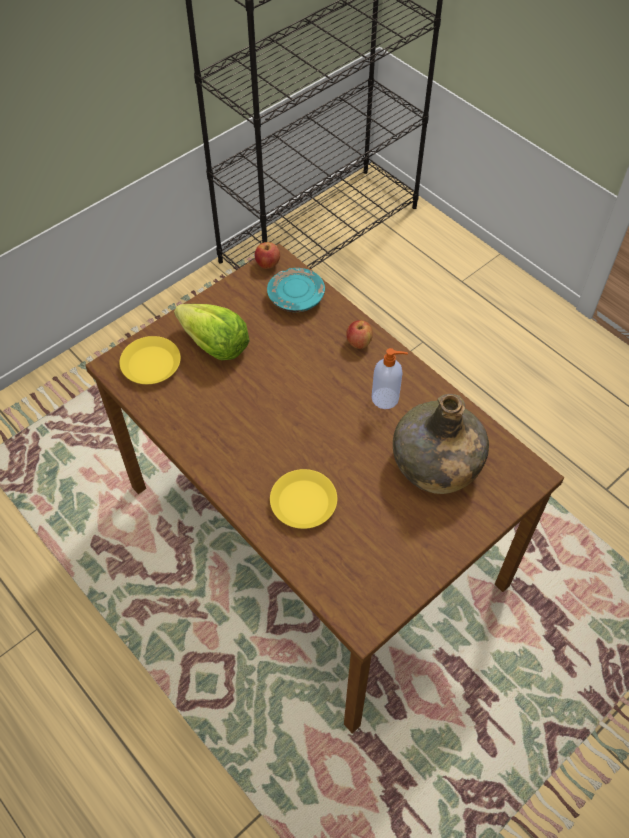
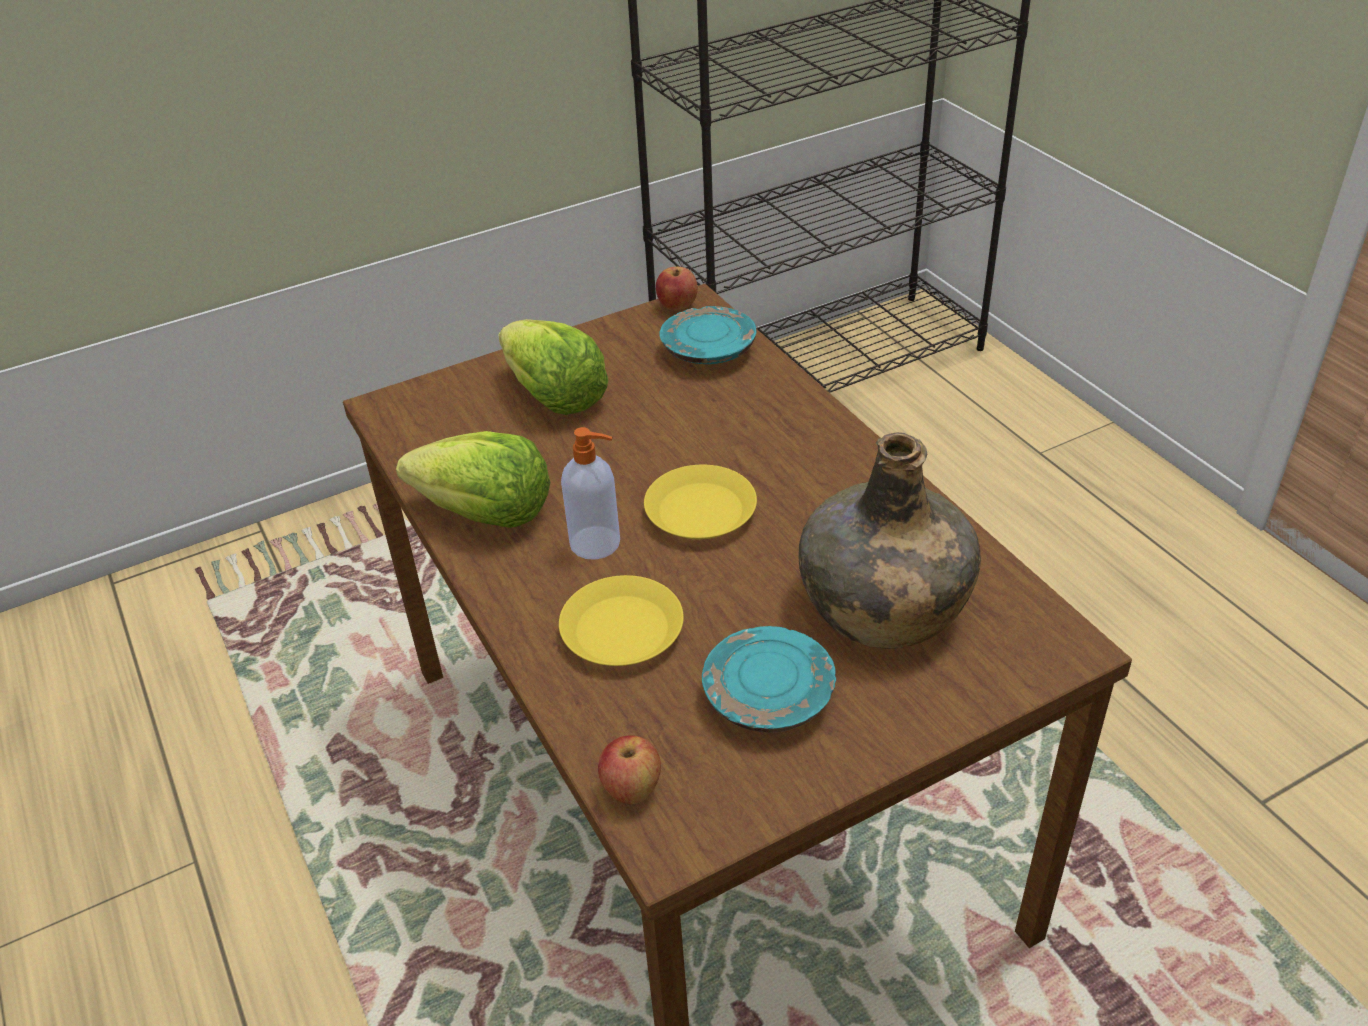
camera: 15 degrees right, 15 degrees down
(151, 364) = (443, 410): yellow plate -> yellow plate (700, 510)
(202, 436) = (485, 514): none -> lettuce
(358, 343) = (794, 418): apple -> apple (631, 789)
(386, 398) = (819, 498): soap dispenser -> soap dispenser (597, 543)
(391, 530) = (769, 696): none -> turquoise plate

